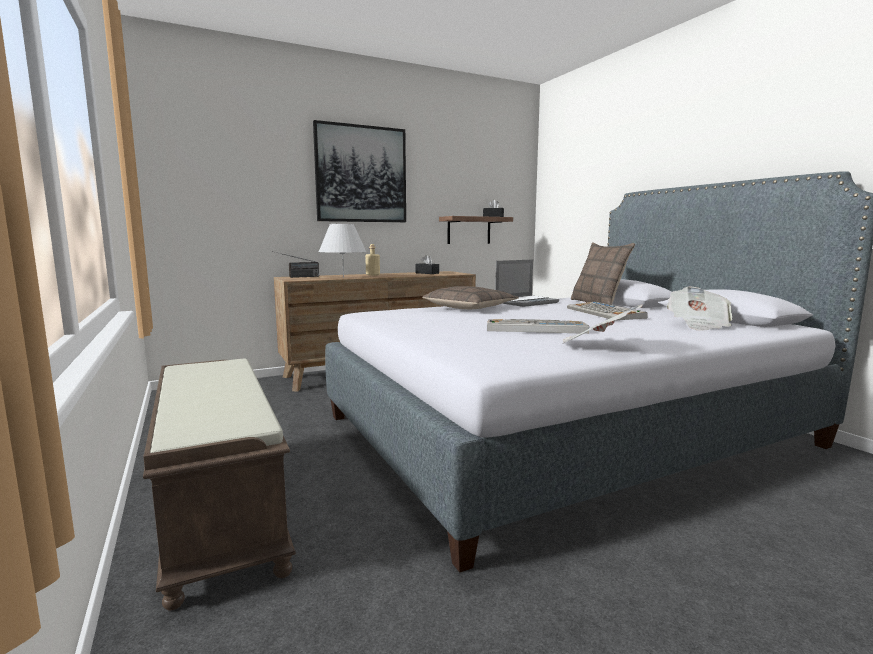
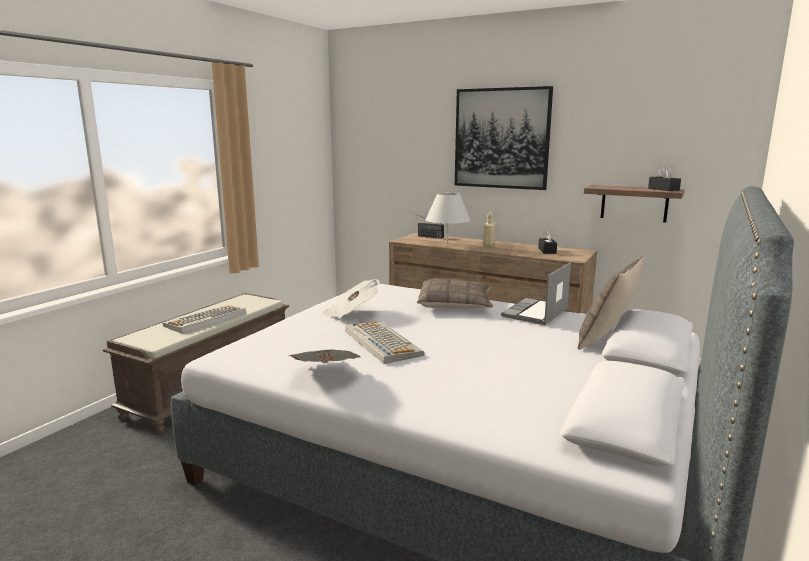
camera: 55 degrees right, 5 degrees up
(526, 302) = (536, 313): laptop -> laptop turned 105 degrees clockwise
(605, 313) = (527, 353): keyboard -> keyboard (205, 320)
(697, 325) = (520, 404): newspaper -> newspaper (351, 313)

